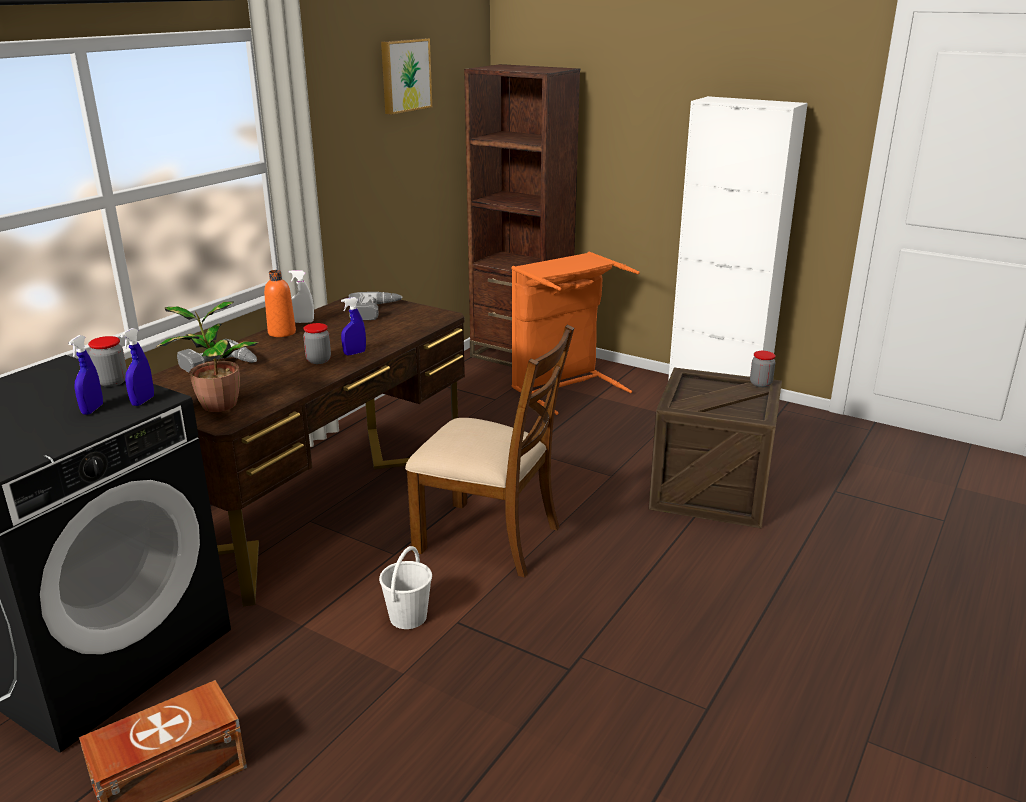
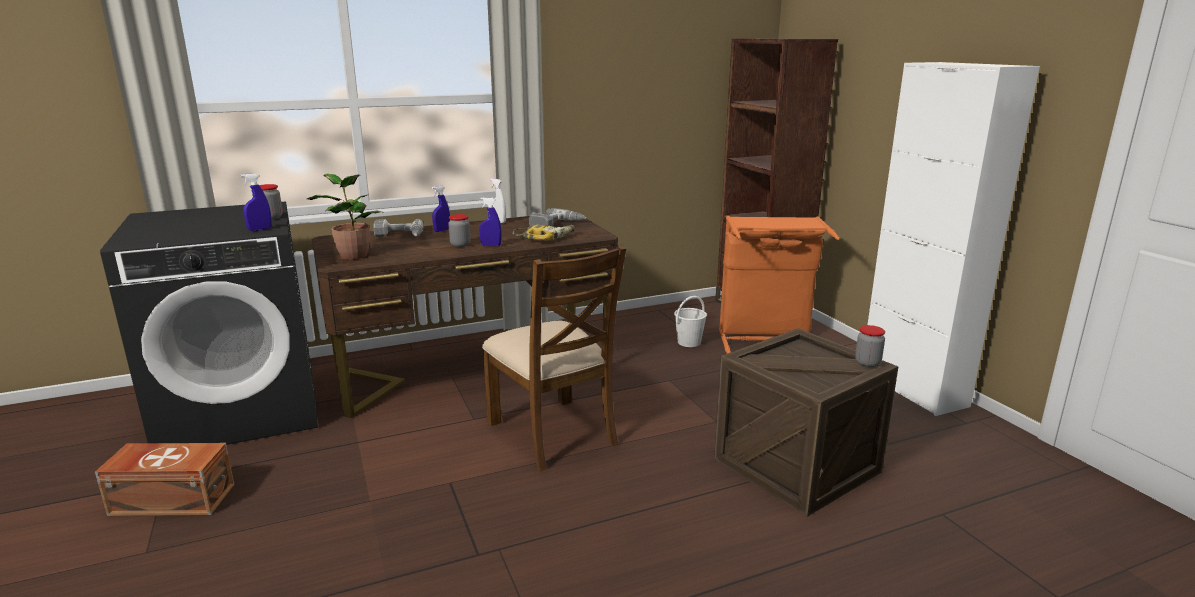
camera: 35 degrees right, 5 degrees down
(92, 409) = (229, 228): blue spray bottle -> blue spray bottle (442, 230)
(282, 333) = (472, 225): orange bottle -> none
(393, 330) = (545, 237): none -> power drill
(404, 75) = (664, 39): picture -> none
(408, 617) = (424, 464): white bucket -> white bucket (689, 342)

